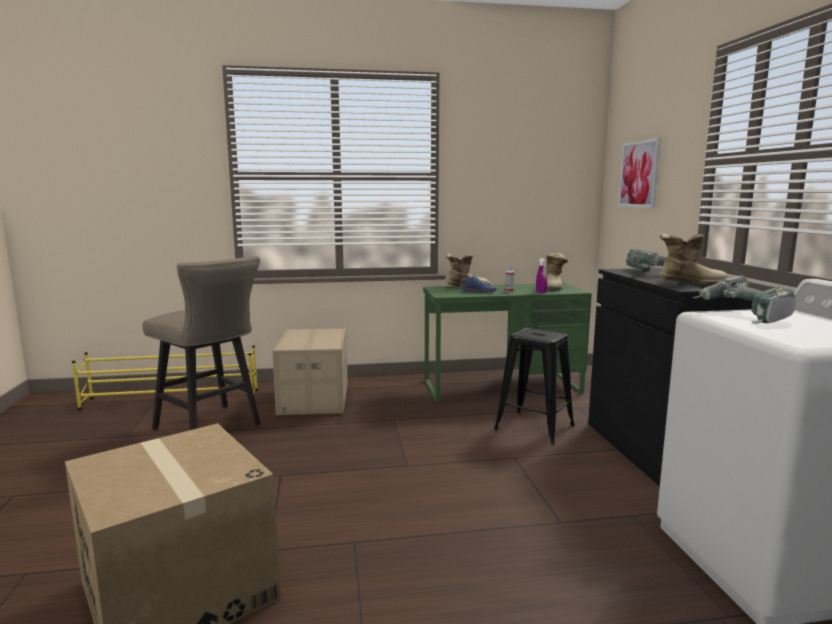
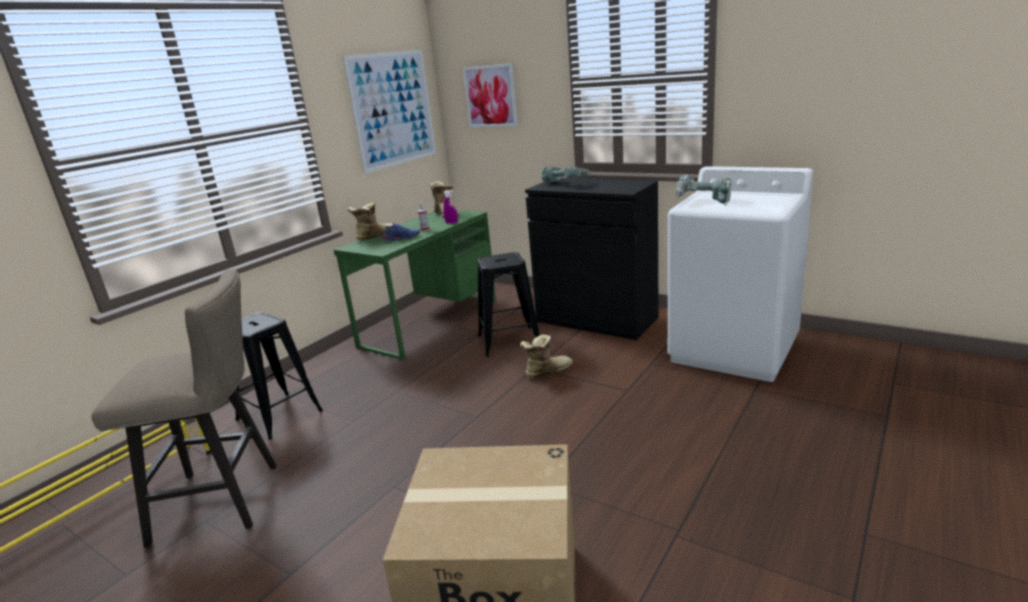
camera: 45 degrees left, 10 degrees up
(313, 399) = (279, 415): cardboard box -> black stool
(538, 178) = (393, 109): none -> picture
(690, 283) = (616, 185): boot -> boot (546, 371)

